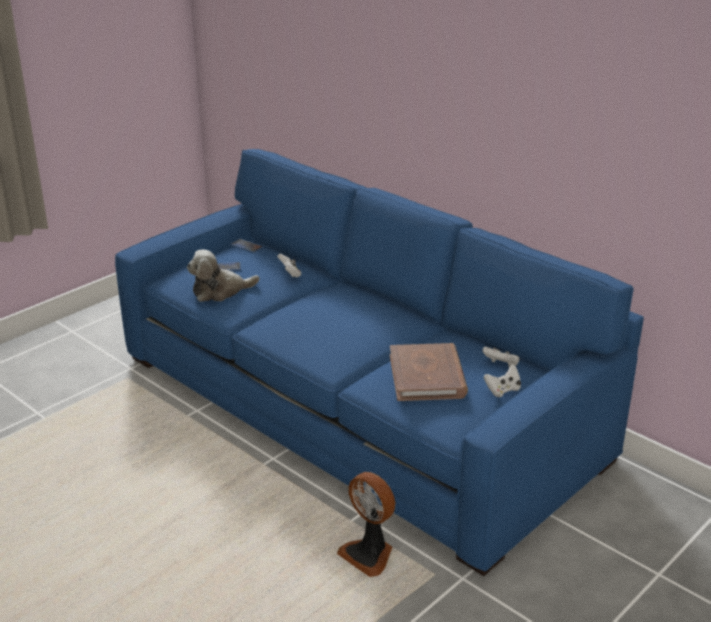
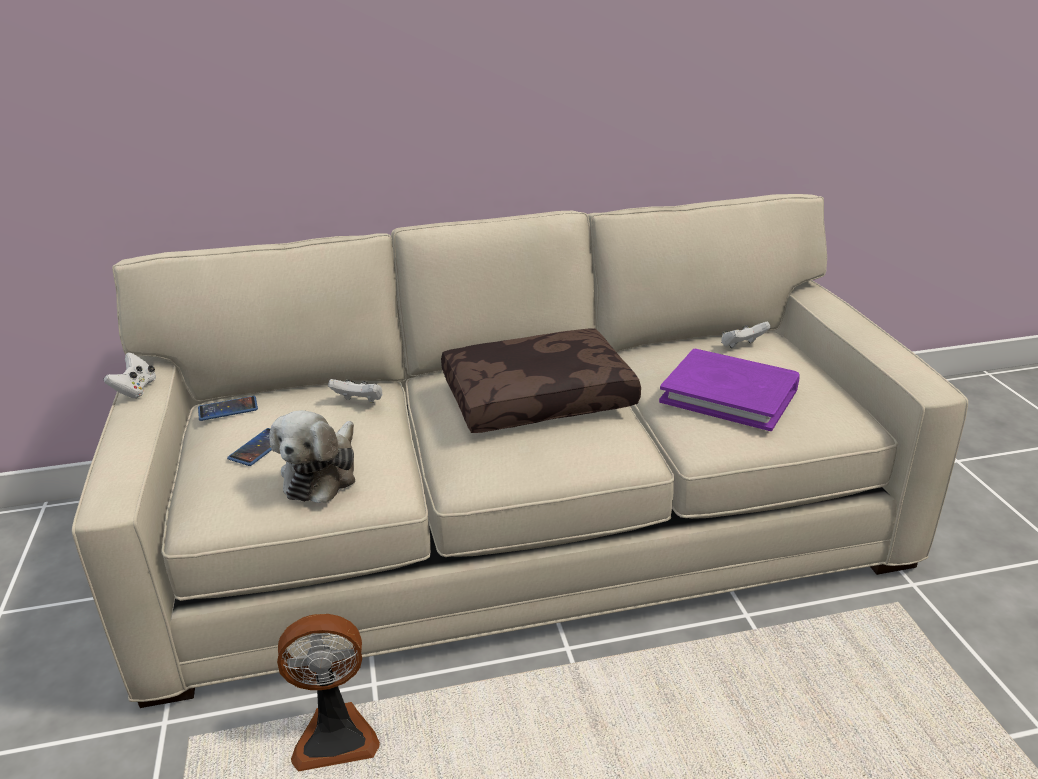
camera: 55 degrees left, 0 degrees up
(352, 319) = (538, 397): none -> brown pillow
(356, 407) = (524, 527): blue sofa -> beige sofa
(369, 554) = (833, 641): fan -> fan (335, 735)
(427, 376) = (729, 394): brown book -> purple book
(503, 390) = (796, 363): white game controller -> white game controller (135, 390)

